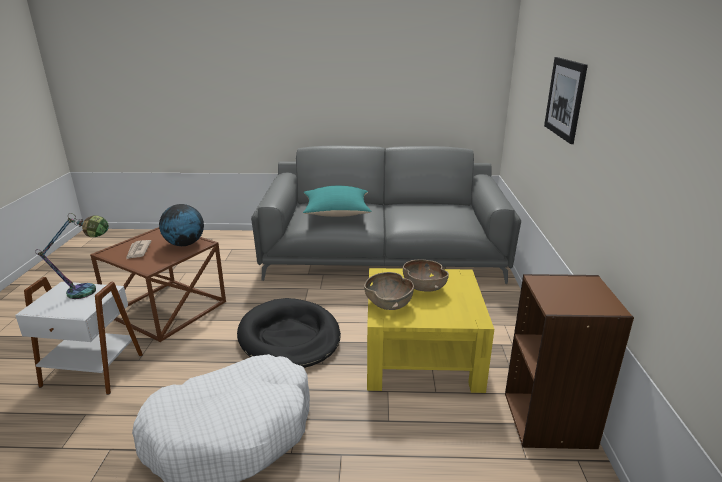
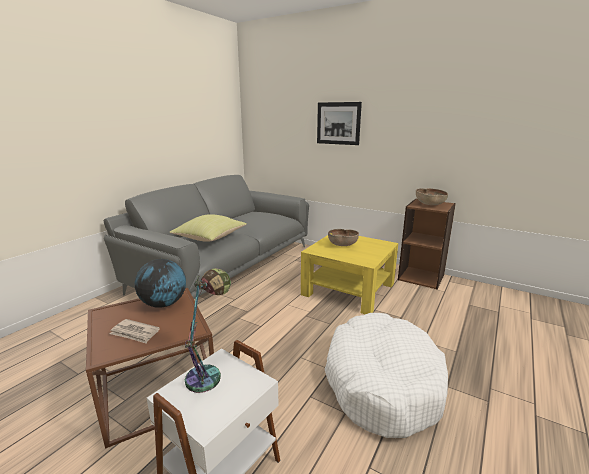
camera: 60 degrees left, 5 degrees down
(289, 337) = (286, 329): black dog bed -> none
(336, 214) = (210, 239): turquoise pillow -> yellow pillow
(389, 304) = (353, 257): brown bowl -> brown bowl (429, 204)

